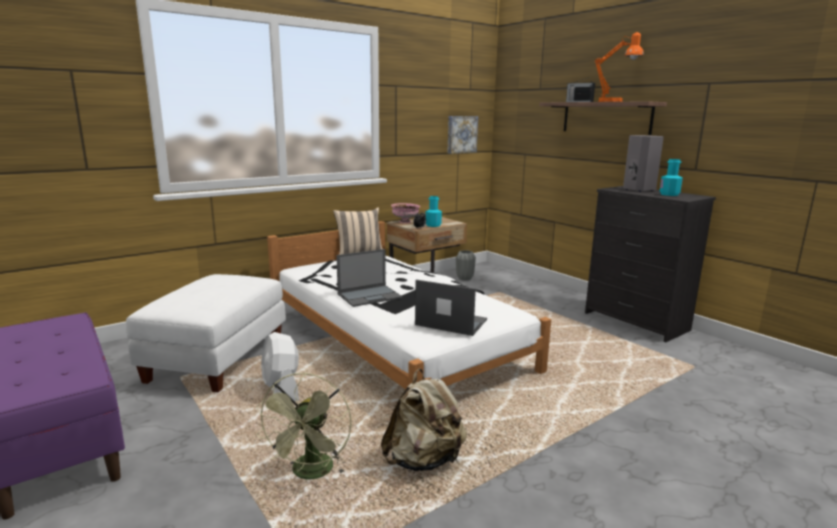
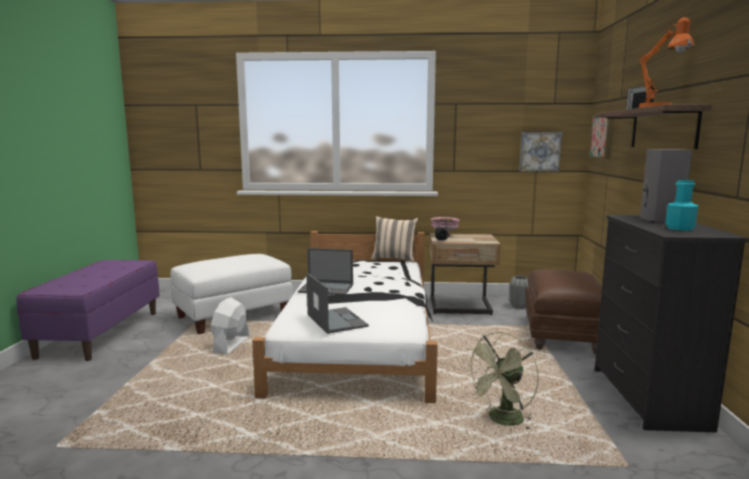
camera: 40 degrees right, 5 degrees down
(311, 474) = (156, 397): green fan -> green fan (502, 421)
(424, 460) = (222, 421): beige backpack -> none
(433, 225) = (461, 241): turquoise bottle -> none
(518, 121) = (603, 136): none -> picture
(528, 294) = (561, 336): none -> brown ottoman

